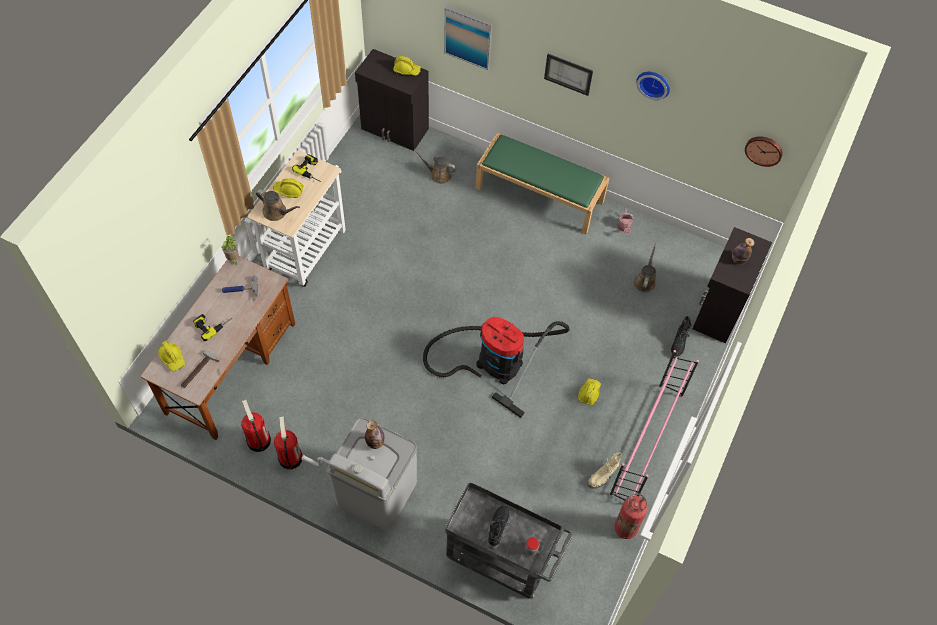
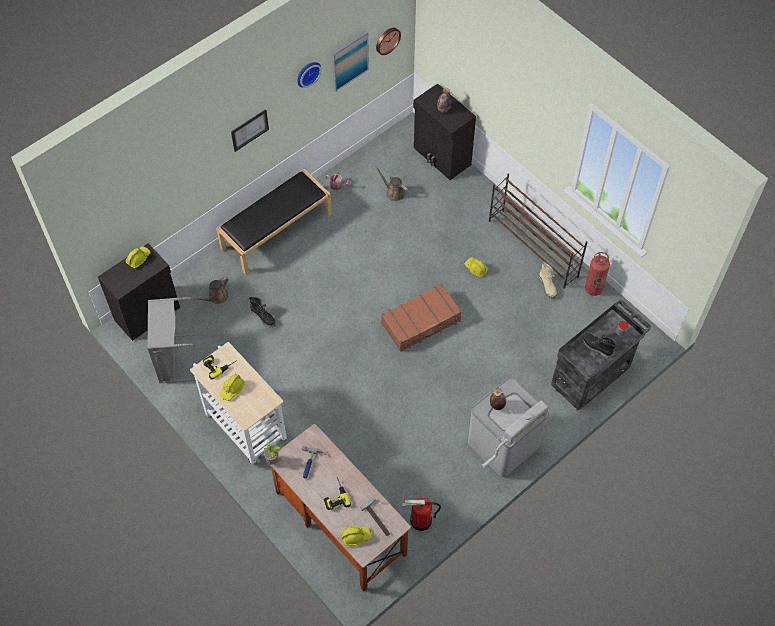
camera: 65 degrees left, 0 degrees up
(277, 212) = (251, 405): brown watering can -> none
(290, 458) = (446, 501): fire extinguisher -> none
(356, 167) = (174, 358): none -> grey laundry basket
(468, 37) = (169, 184): picture -> picture (349, 60)
(494, 362) = (421, 322): vacuum cleaner -> brown suitcase
(540, 195) = (276, 230): green bench -> black bench
(646, 444) = (533, 249): pink shoe rack -> brown shoe rack
(679, 344) = (459, 194): black boot -> black boot (263, 317)

